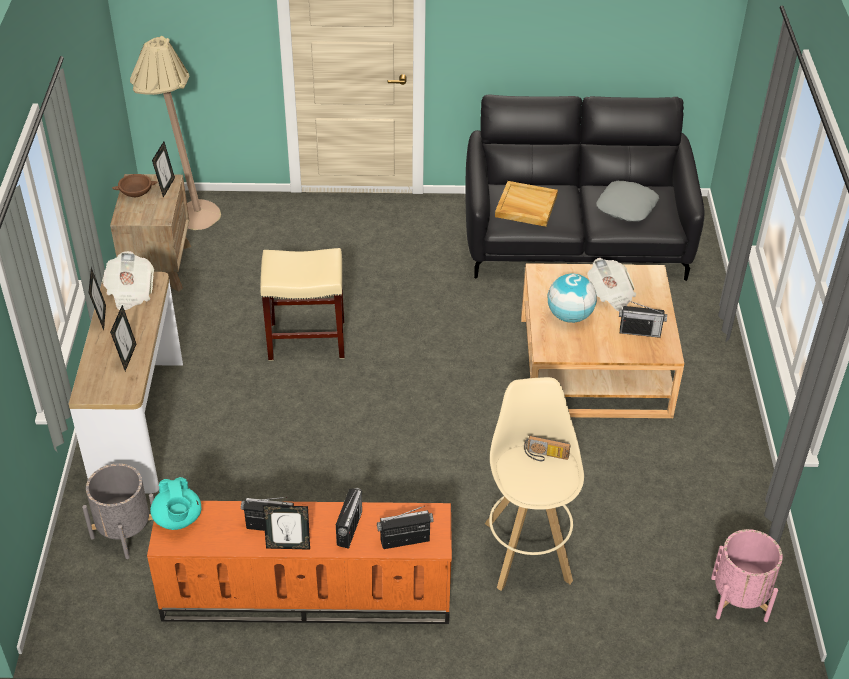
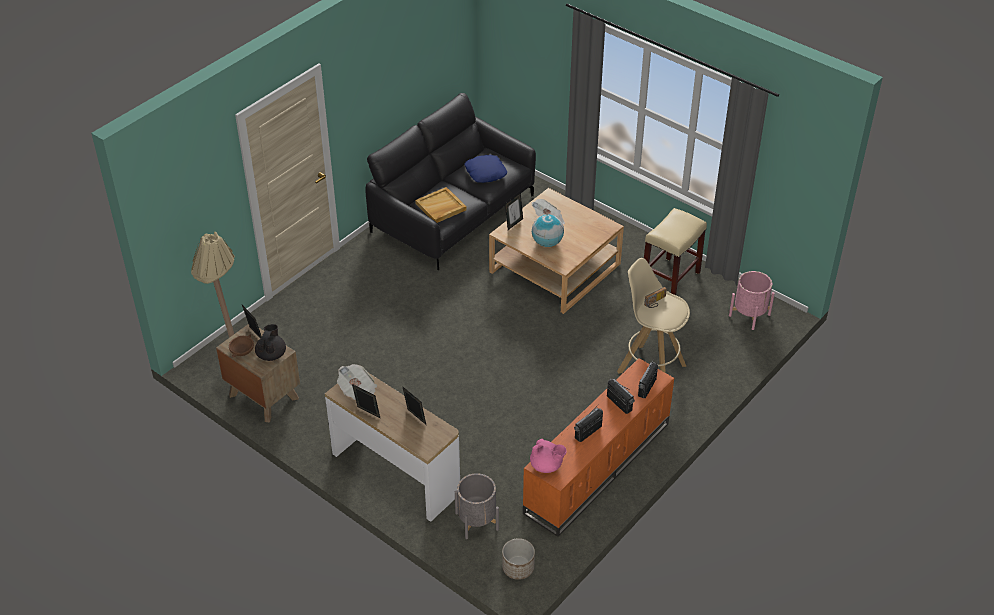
camera: 50 degrees left, 0 degrees up
(82, 611) = (518, 568): none -> planter
(150, 213) = (271, 354): none -> black teapot
(178, 519) = (546, 466): turquoise teapot -> pink teapot
(288, 546) = (608, 432): picture frame -> picture frame (514, 223)
(307, 339) = (407, 365): beige stool -> beige stool (670, 278)
(626, 206) = (485, 173): grey pillow -> blue pillow
(640, 332) = (586, 226): radio -> none

